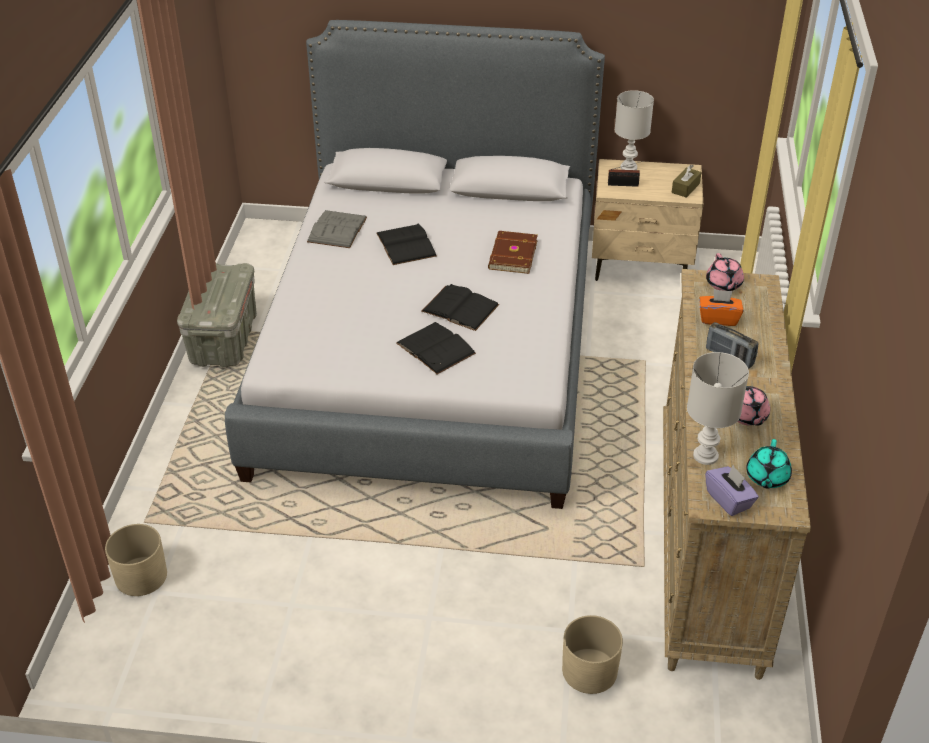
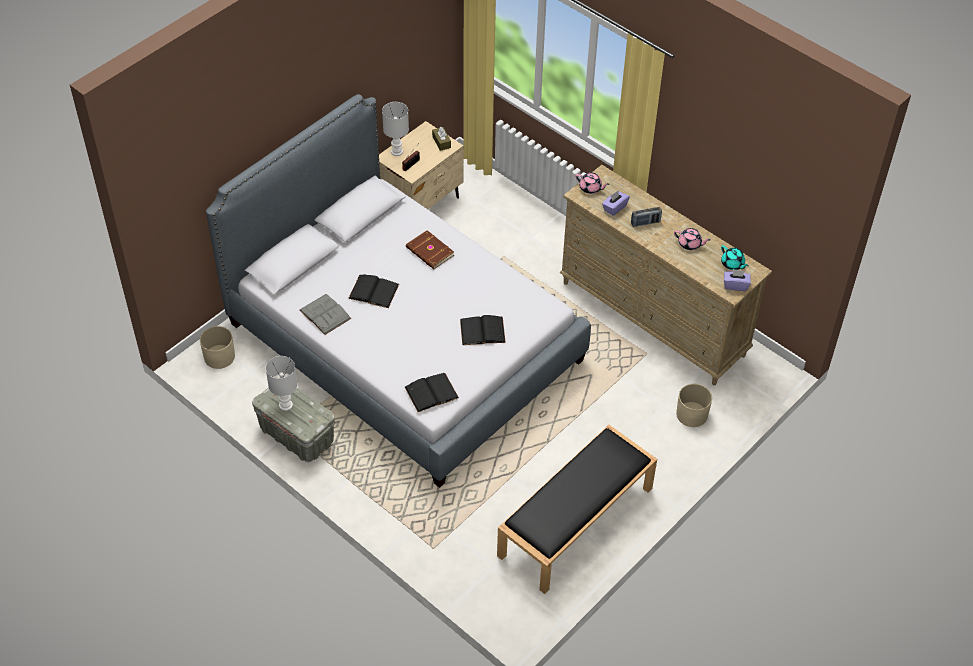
camera: 55 degrees left, 10 degrees up
(141, 576) = (476, 568): beige planter -> beige planter (219, 356)
(288, 638) = (575, 523): none -> black bench
(460, 308) = (457, 301): black book -> black book (431, 392)
(706, 455) = (702, 274): white table lamp -> white table lamp (285, 405)
(718, 318) = (614, 208): orange tissue box -> purple tissue box

